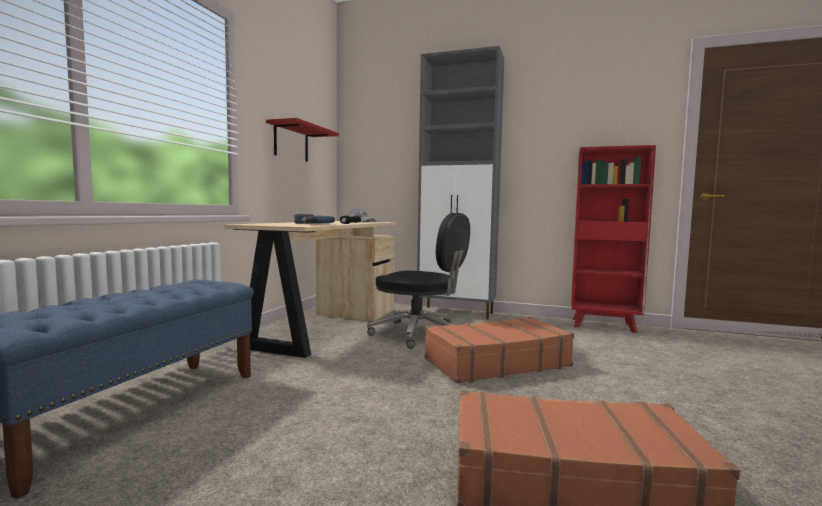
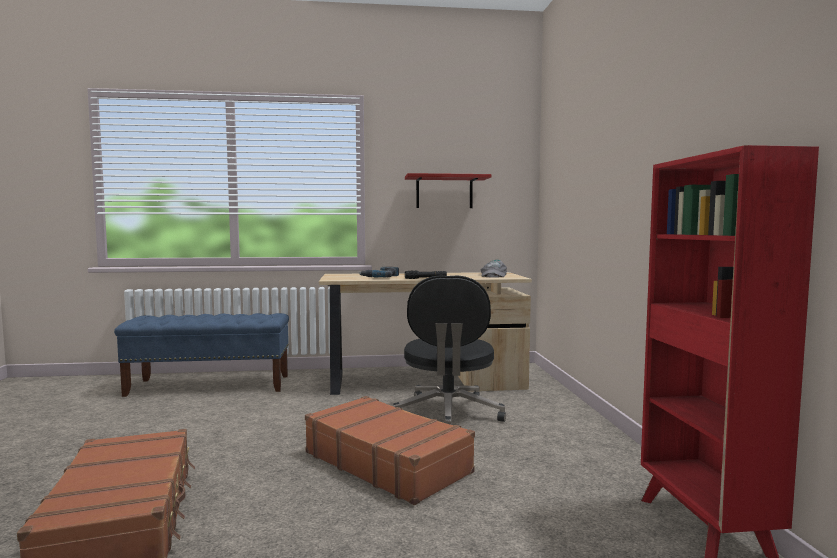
camera: 65 degrees right, 0 degrees up
(457, 313) = (573, 417): grey cabinet -> none

